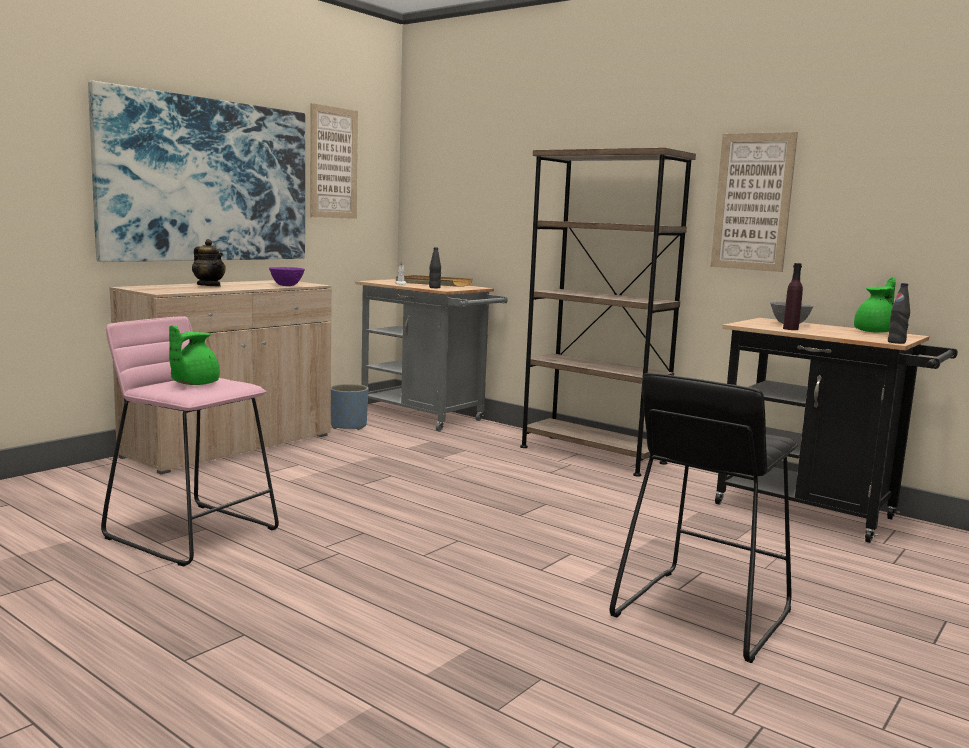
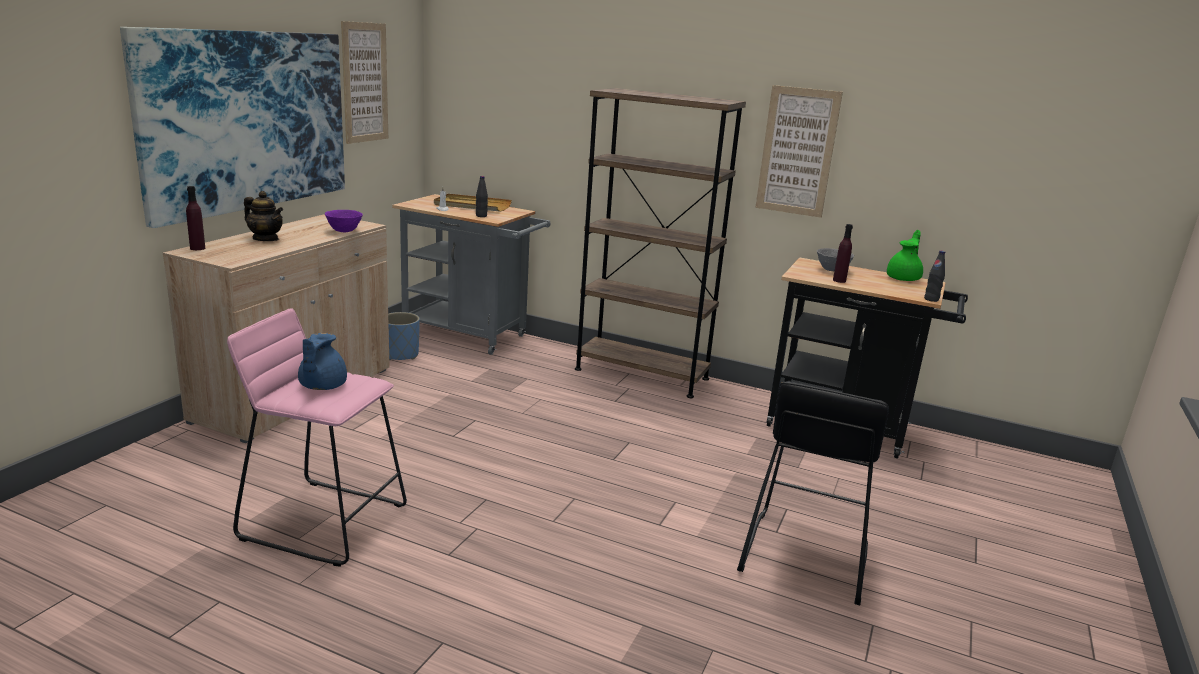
camera: 15 degrees left, 10 degrees up
(142, 286) = (197, 248): none -> purple bottle
(193, 384) = (321, 386): green teapot -> blue teapot

